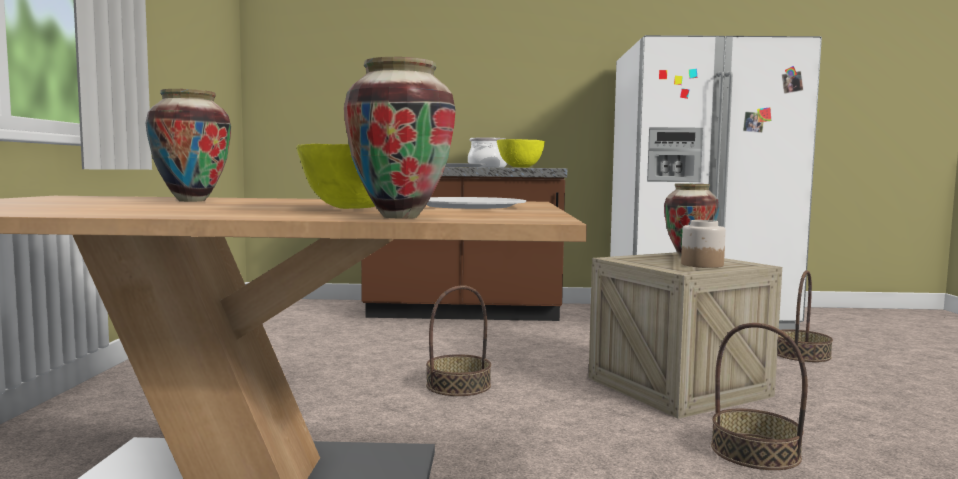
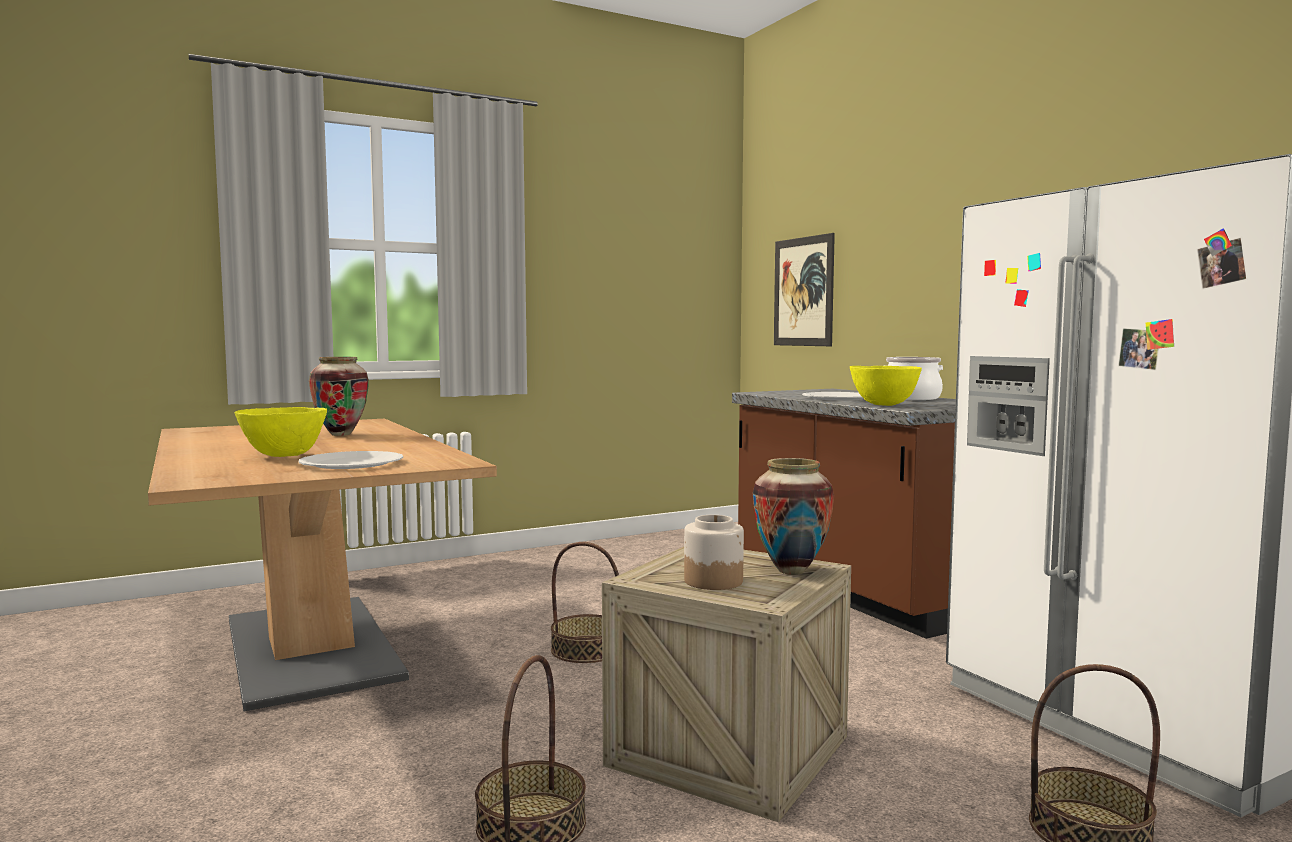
camera: 60 degrees right, 0 degrees up
(334, 86) = (803, 292): none -> picture
(400, 217) = (190, 468): vase -> none

